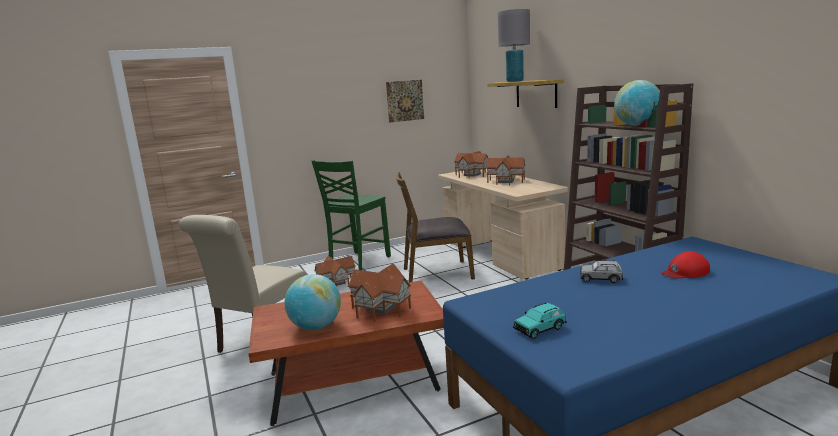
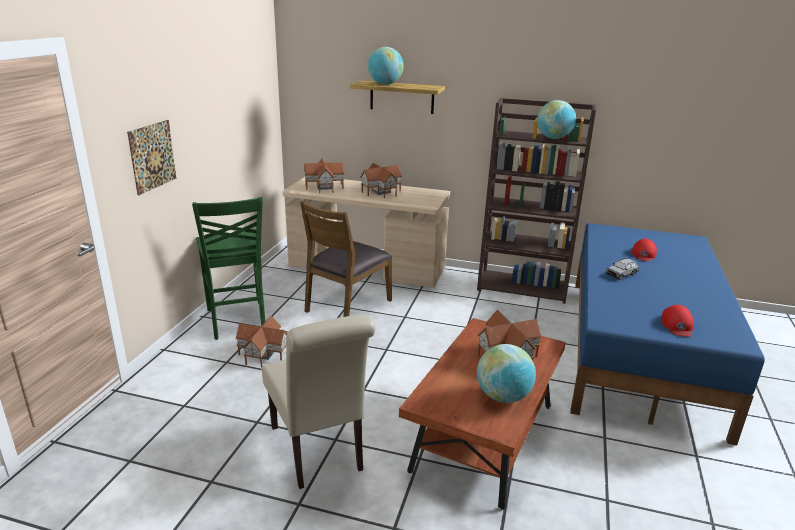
camera: 50 degrees left, 10 degrees up
(405, 101) = (235, 103): picture -> picture (152, 156)
(514, 81) = (385, 84): grey table lamp -> globe
(539, 329) = (677, 325): turquoise toy car -> red cap

